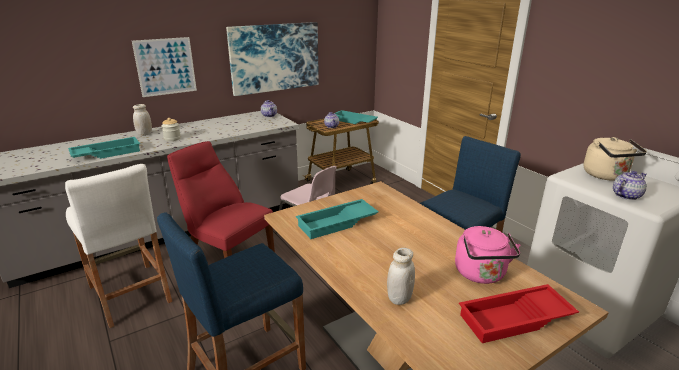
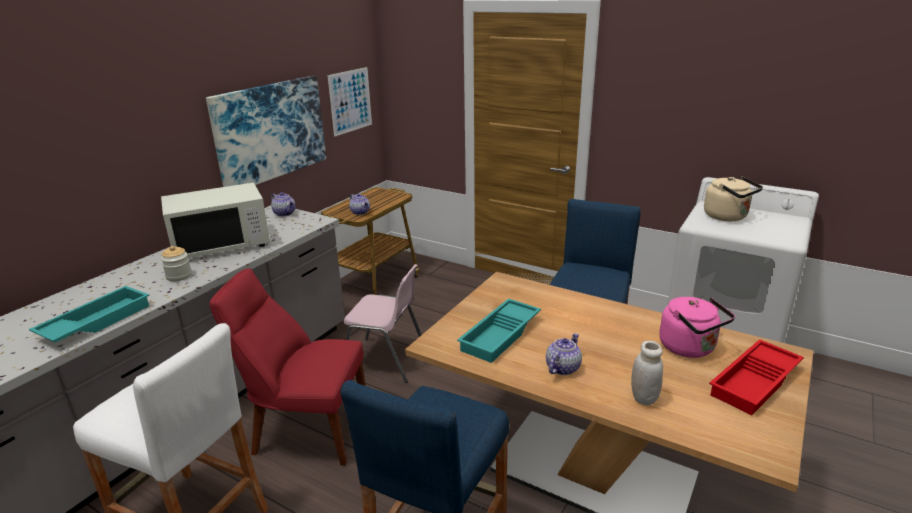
camera: 25 degrees left, 0 degrees up
(145, 134) = (124, 279): white jar -> none
(165, 66) = (129, 169): picture -> picture (350, 101)
(213, 126) = (221, 245): none -> white microwave
(354, 121) = (382, 200): turquoise tray -> none
(626, 195) = (761, 233): teapot -> teapot (562, 367)

